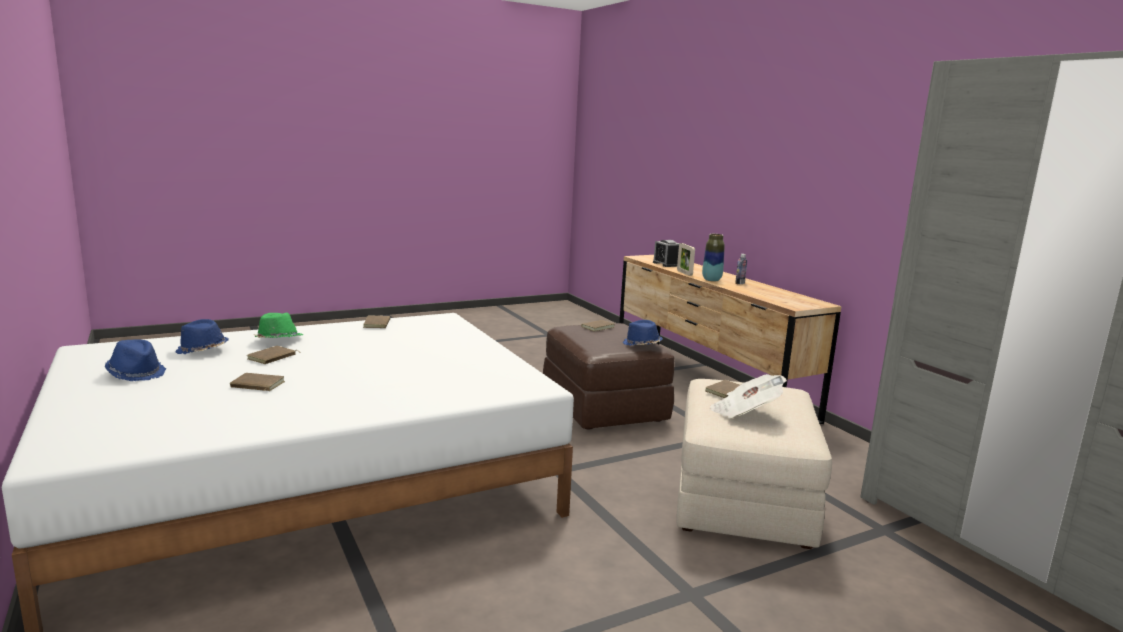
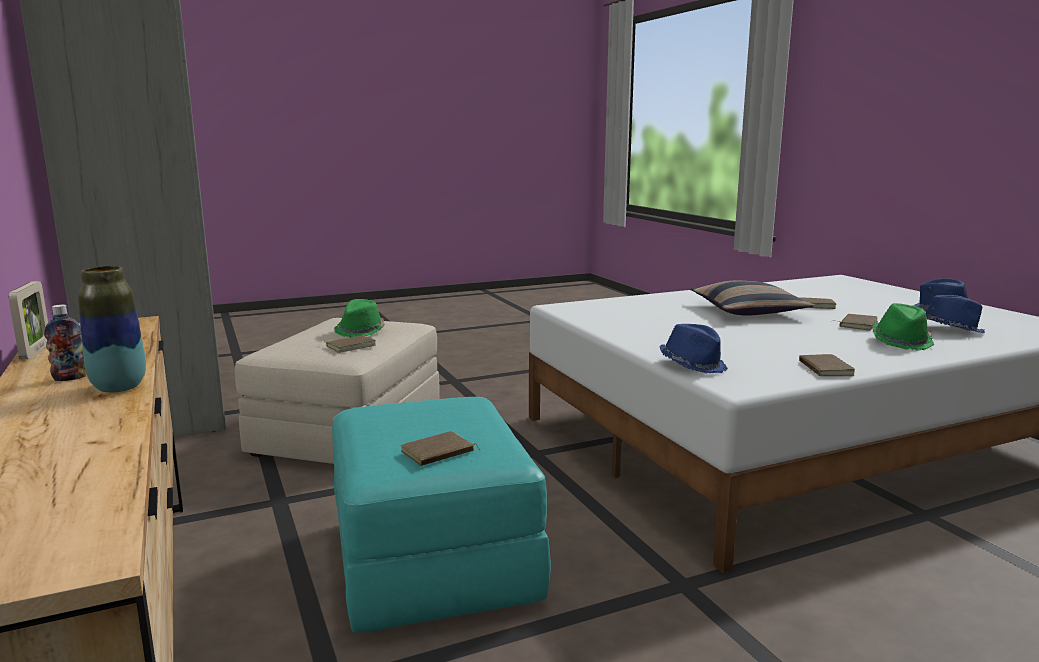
camera: 175 degrees left, 0 degrees up
(346, 377) = (748, 311): none -> pillow
(605, 407) = (431, 561): brown ottoman -> turquoise ottoman
(641, 344) = (384, 409): blue hat -> blue hat (693, 365)
(666, 264) = (76, 481): alarm clock -> none
(684, 273) = (128, 419): picture frame -> picture frame (36, 351)
(745, 413) = (361, 331): newspaper -> green hat

